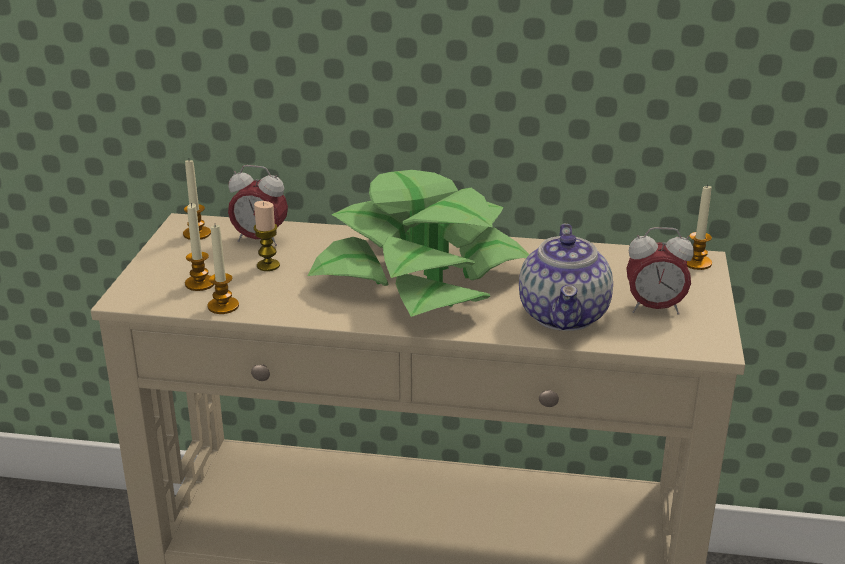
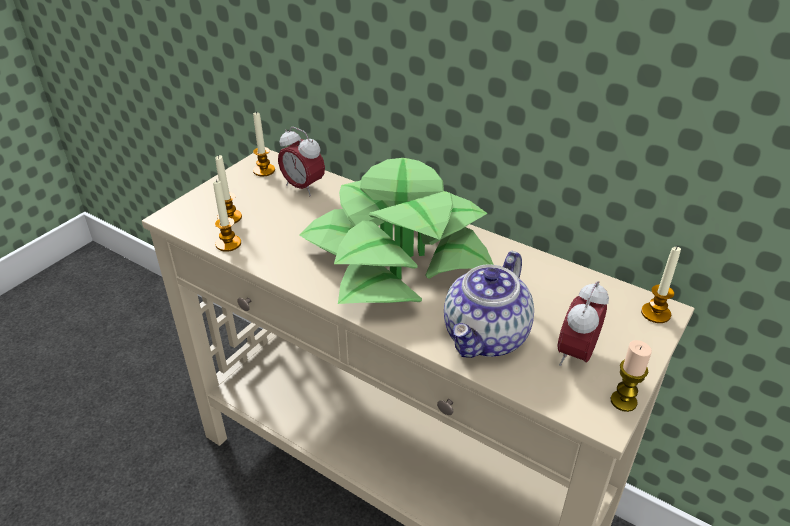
camera: 25 degrees right, 10 degrees up
(268, 265) = (290, 214): candle -> candle (623, 401)
(654, 308) = (576, 354): alarm clock -> alarm clock turned 90 degrees clockwise

